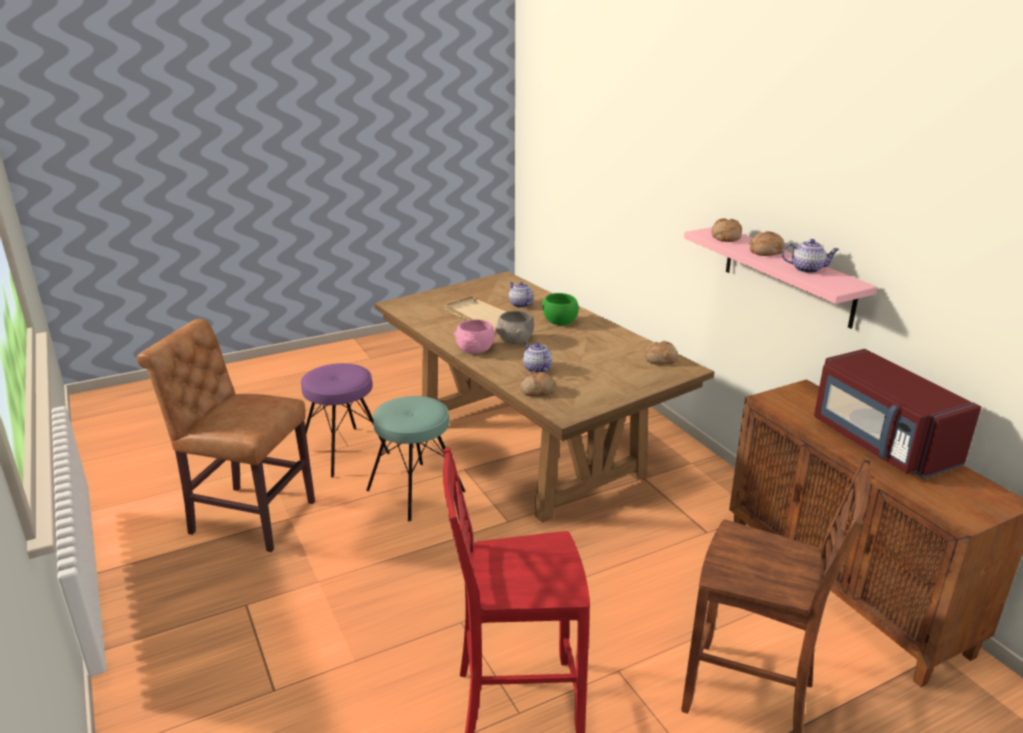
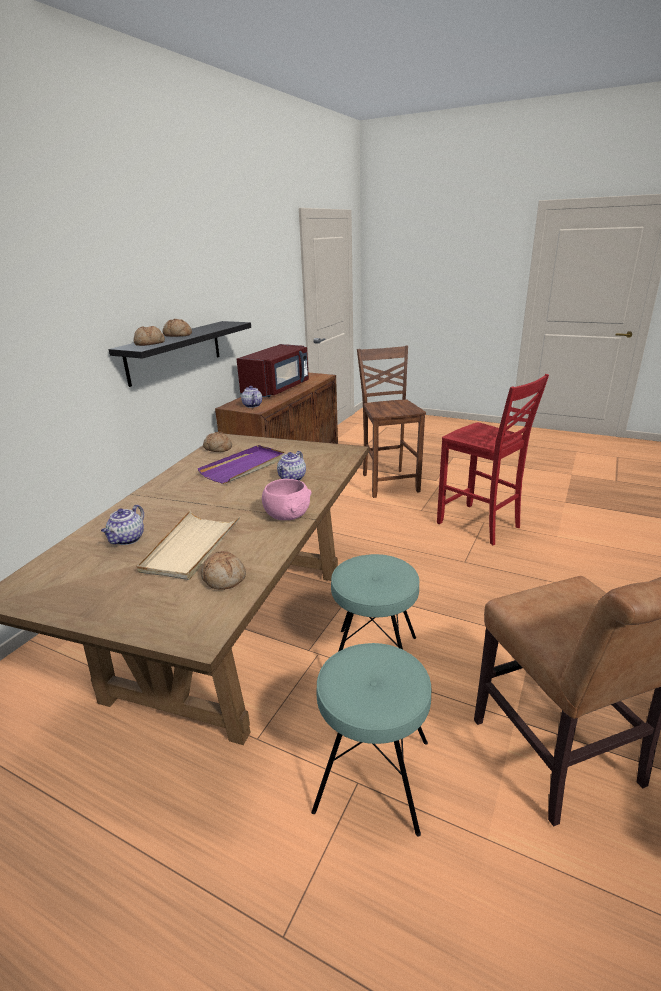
camera: 125 degrees left, 0 degrees up
(344, 451) = (372, 775): purple stool -> turquoise stool
(515, 340) = (241, 505): grey bowl -> none
(537, 391) = (330, 466): bread -> bread (224, 578)
(559, 321) = (168, 503): green bowl -> none
(593, 359) = (244, 467): none -> purple tray
(787, 275) = (175, 352): pink shelf -> black shelf
(808, 269) = (207, 328): teapot -> teapot (252, 405)

